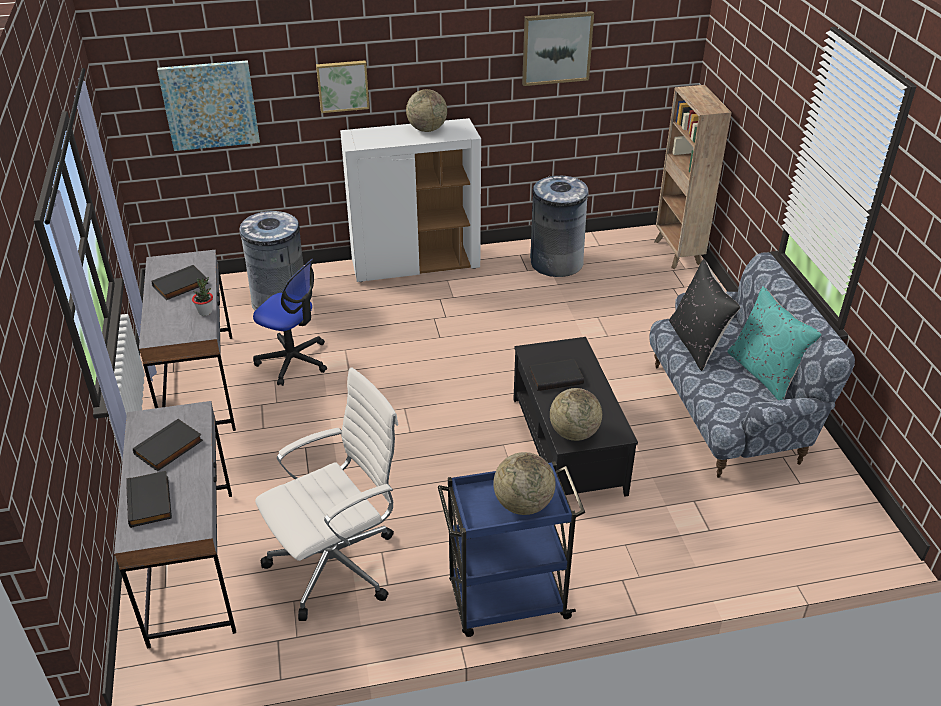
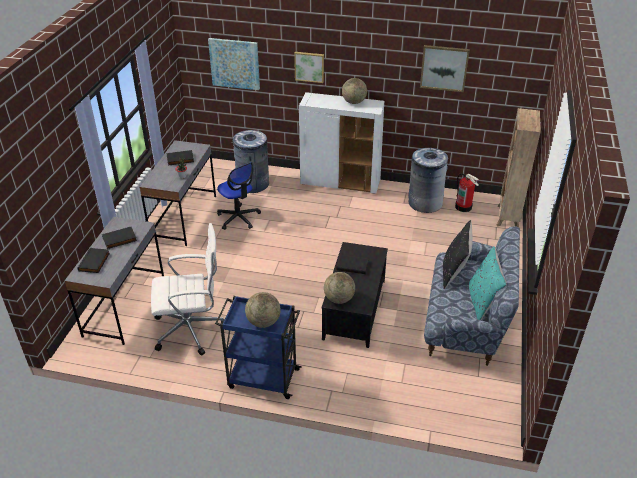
camera: 25 degrees right, 0 degrees up
(611, 254) = (463, 207): none -> fire extinguisher

